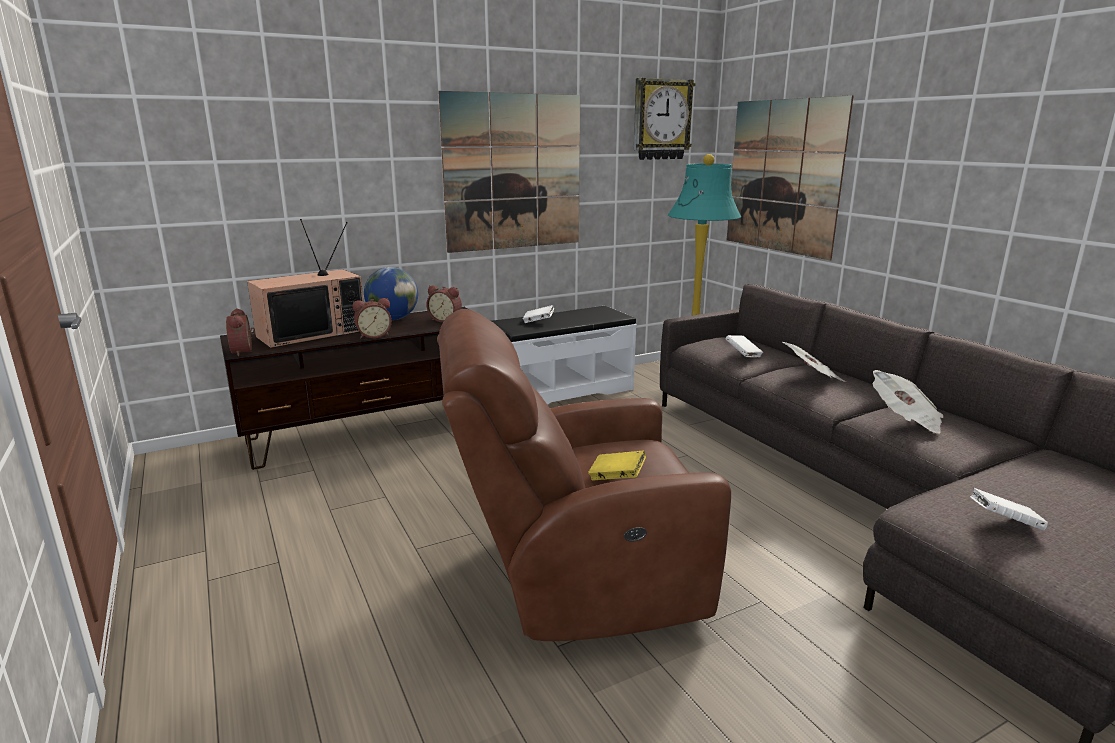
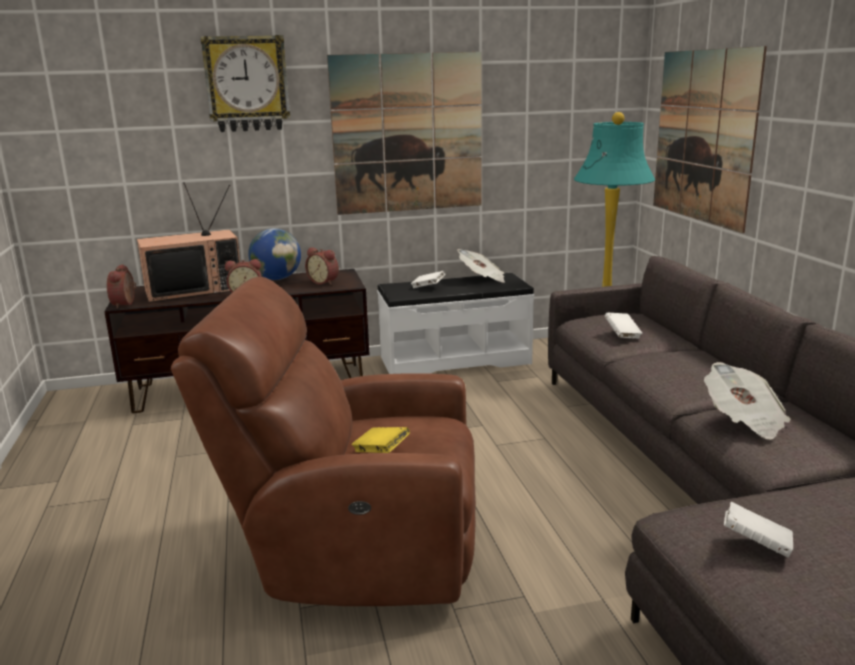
camera: 15 degrees right, 0 degrees up
(661, 120) = (579, 74): wall clock -> wall clock (247, 84)
(812, 377) = (678, 365): newspaper -> newspaper (482, 279)

